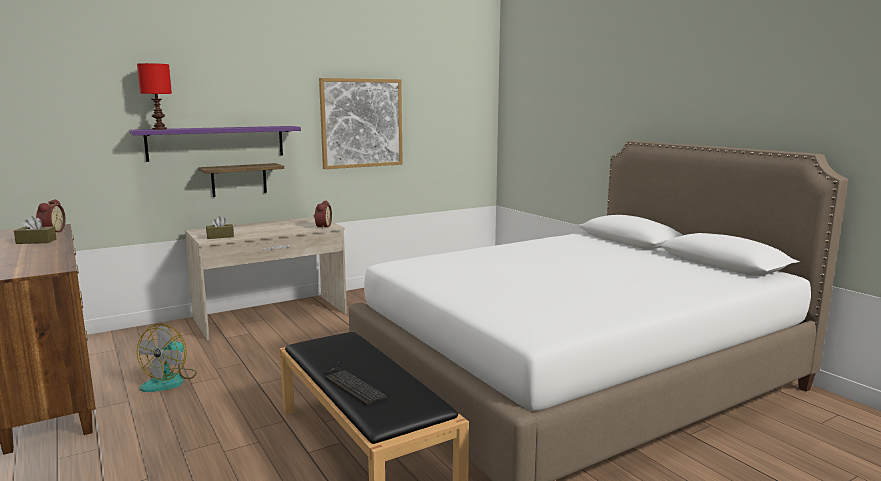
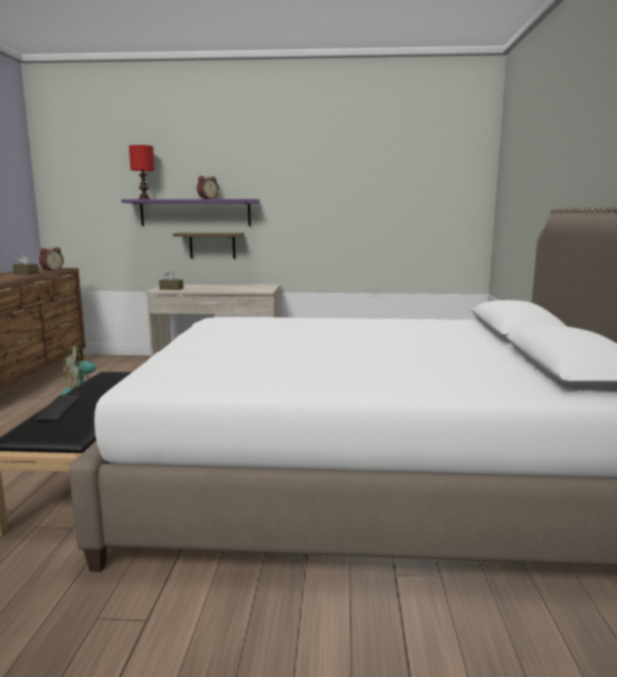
camera: 35 degrees right, 0 degrees up
(322, 227) = (257, 290): alarm clock -> alarm clock (207, 199)
(361, 123) = (328, 198): picture -> none

